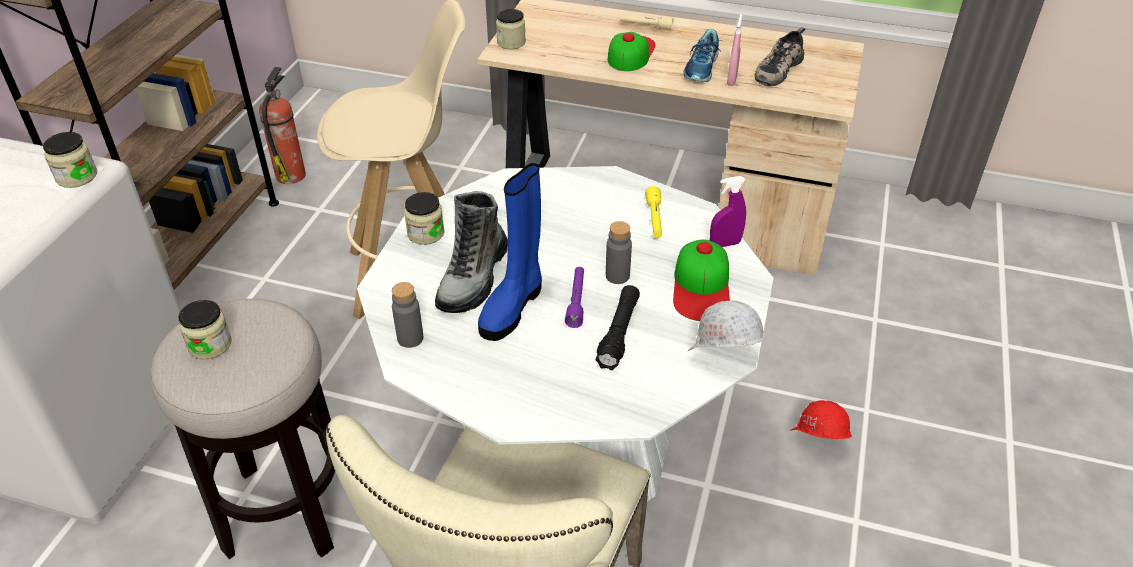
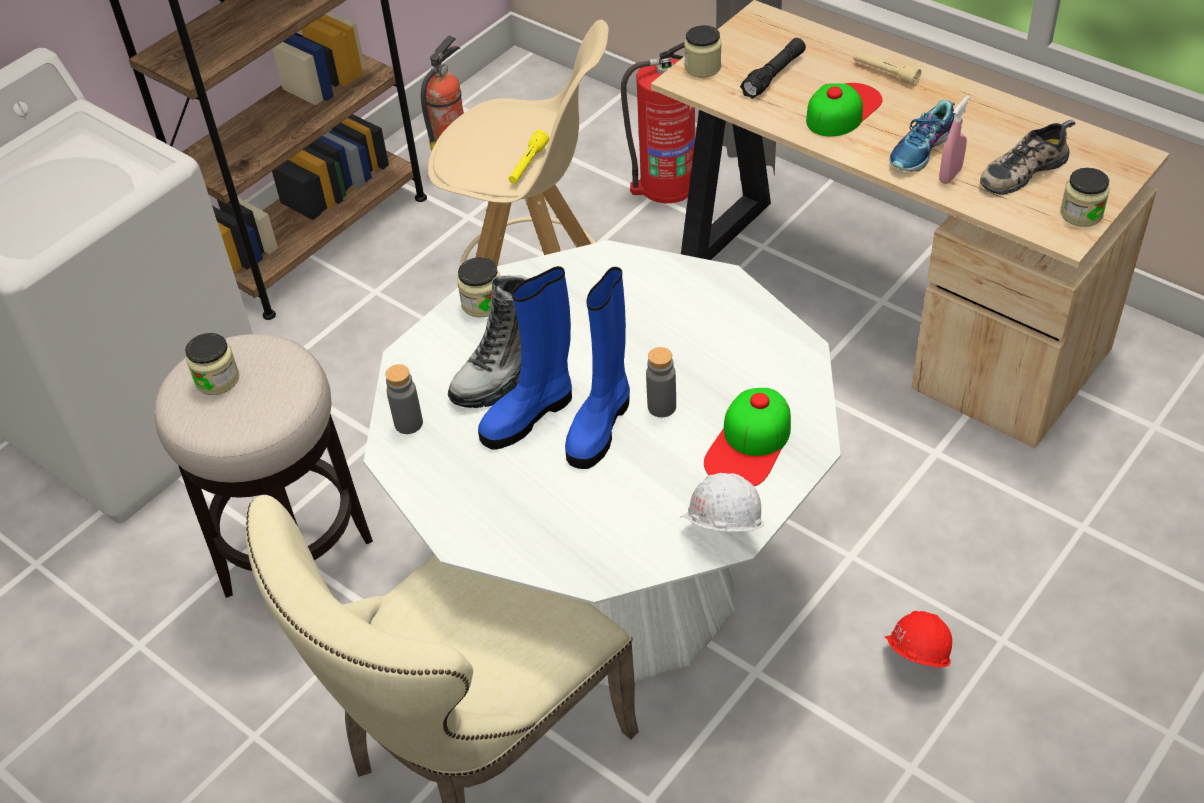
camera: 25 degrees right, 5 degrees up
(76, 176) = (144, 169): jar -> jar (1081, 214)
(466, 159) = (666, 185): none -> fire extinguisher
(576, 301) = (600, 426): purple flashlight -> blue boot
(619, 333) = (625, 476): black flashlight -> black flashlight (774, 75)
(654, 219) = (744, 346): yellow flashlight -> yellow flashlight (528, 165)
(725, 244) = (808, 398): purple spray bottle -> none

